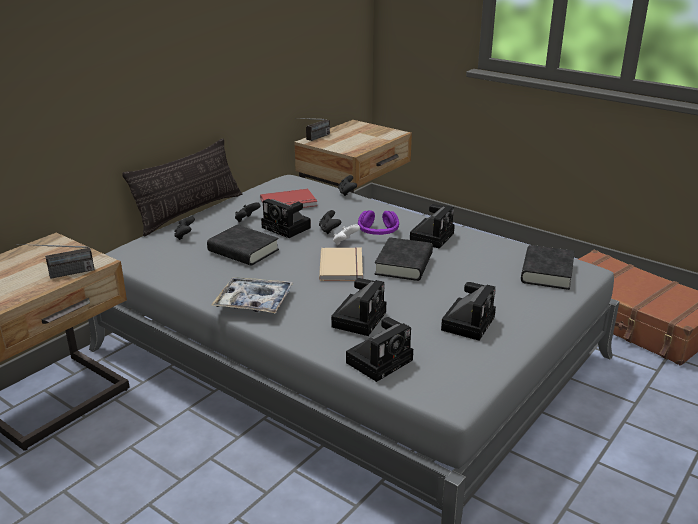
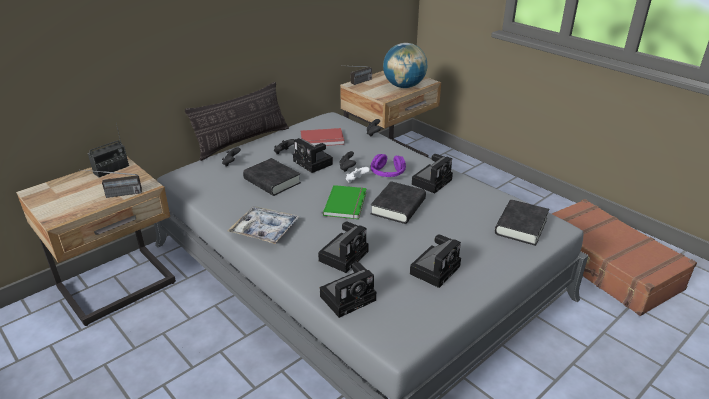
camera: 10 degrees right, 5 degrees up
(44, 248) = (111, 169): none -> radio
(343, 266) = (347, 204): beige book -> green book
(370, 139) = (404, 86): none -> globe

